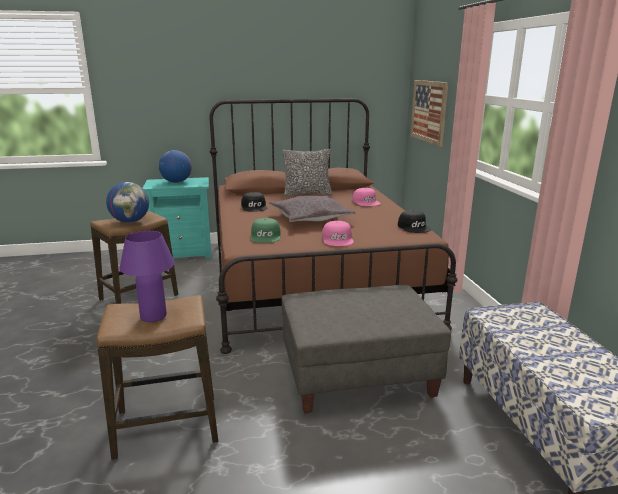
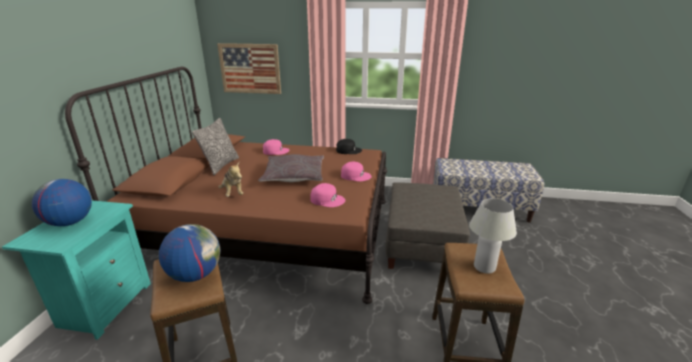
camera: 70 degrees left, 5 degrees up
(153, 316) = (484, 267): purple table lamp -> white table lamp
(254, 207) = (233, 193): black cap -> plush toy
(266, 236) = (327, 199): green cap -> pink cap

